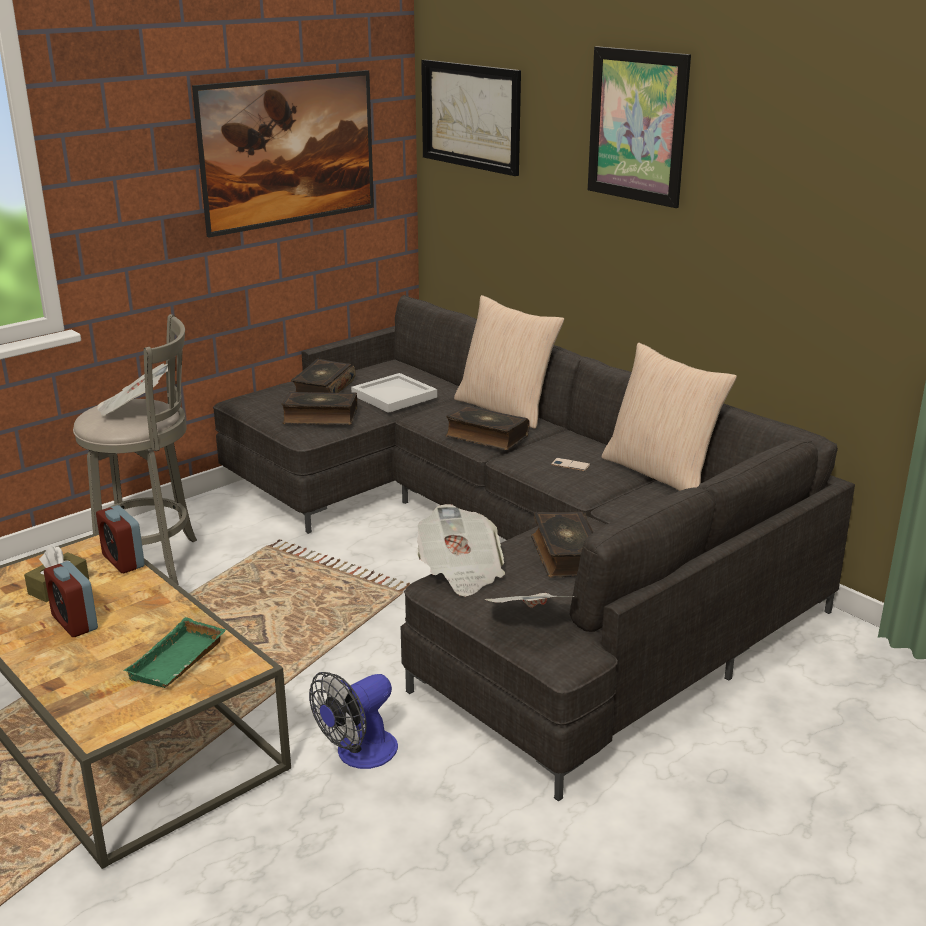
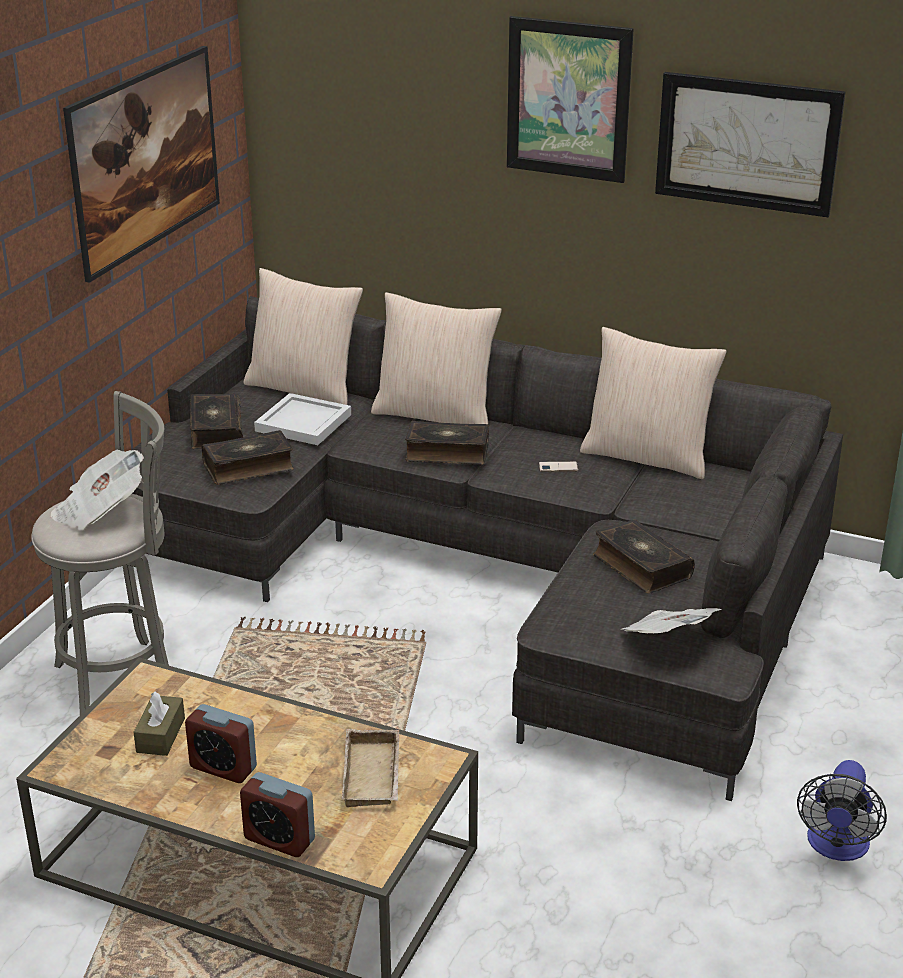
camera: 25 degrees left, 5 degrees up
(123, 561) = (200, 688): alarm clock -> alarm clock (279, 839)
(179, 662) = (374, 775): green tray -> beige tray
(358, 754) = (525, 816): fan -> fan (836, 847)
(421, 374) = (304, 388): none -> beige pillow
(461, 572) = (562, 609): newspaper -> none
(471, 116) = (332, 87): picture -> picture (747, 143)

